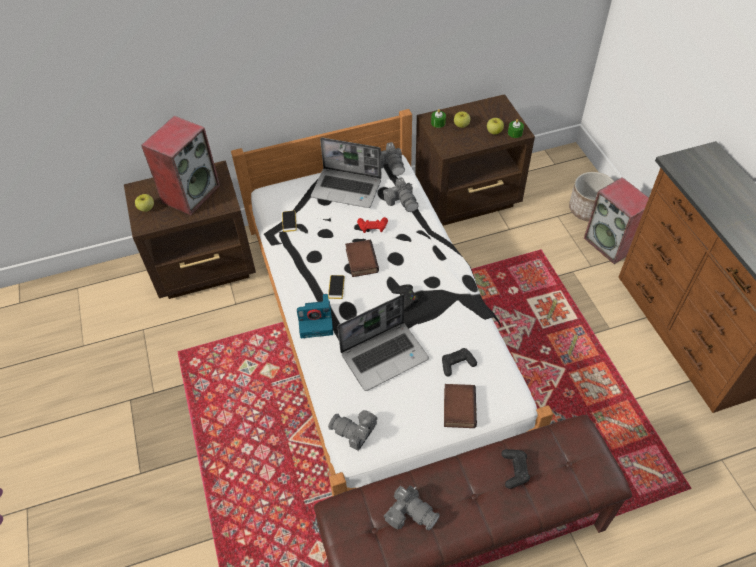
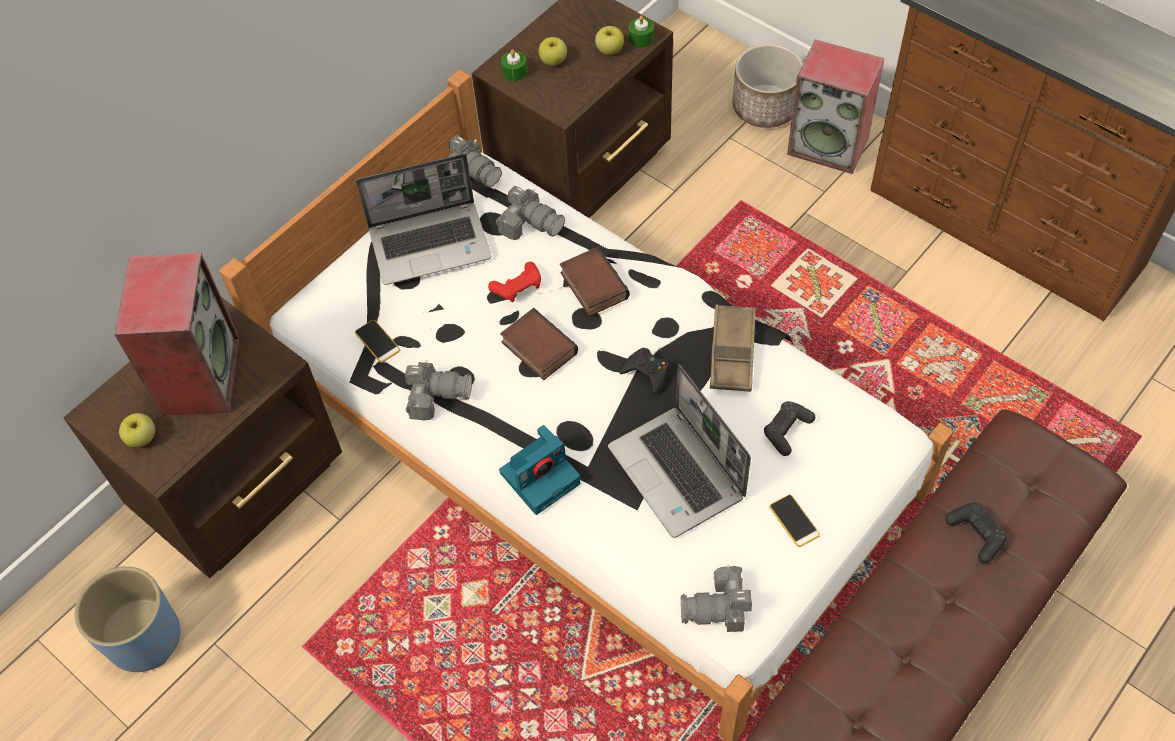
camera: 30 degrees left, 5 degrees up
(117, 310) = (144, 637): none -> blue planter
(336, 287) = (531, 408): phone -> phone (794, 521)
(385, 355) = (678, 473): laptop -> laptop turned 120 degrees clockwise
(411, 513) = (888, 671): camera -> camera (436, 395)
(457, 310) = (732, 352): none -> brown tray
(458, 407) = (831, 492): book -> book (592, 285)

